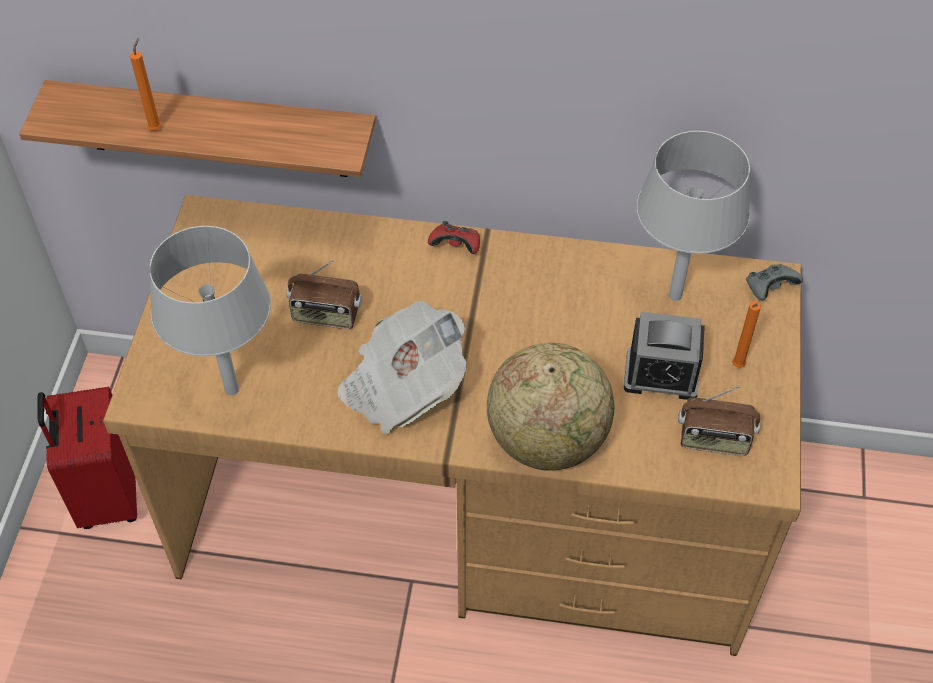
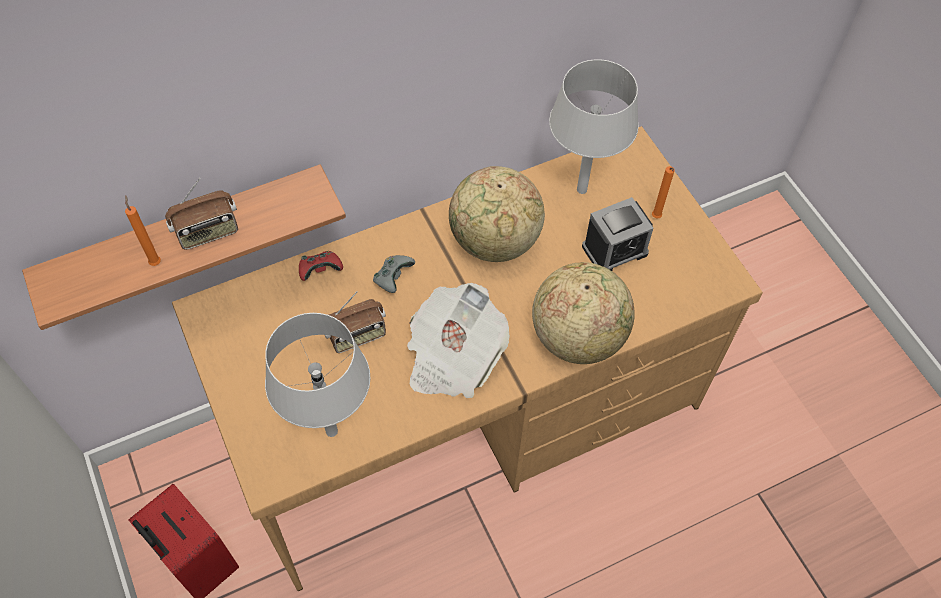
camera: 35 degrees left, 5 degrees up
(456, 246) = (410, 233): red game controller -> red game controller (320, 270)
(536, 299) = (494, 241): none -> globe
(714, 440) = (679, 276): radio -> radio (208, 232)
(769, 289) = (636, 153): grey game controller -> grey game controller (393, 278)

